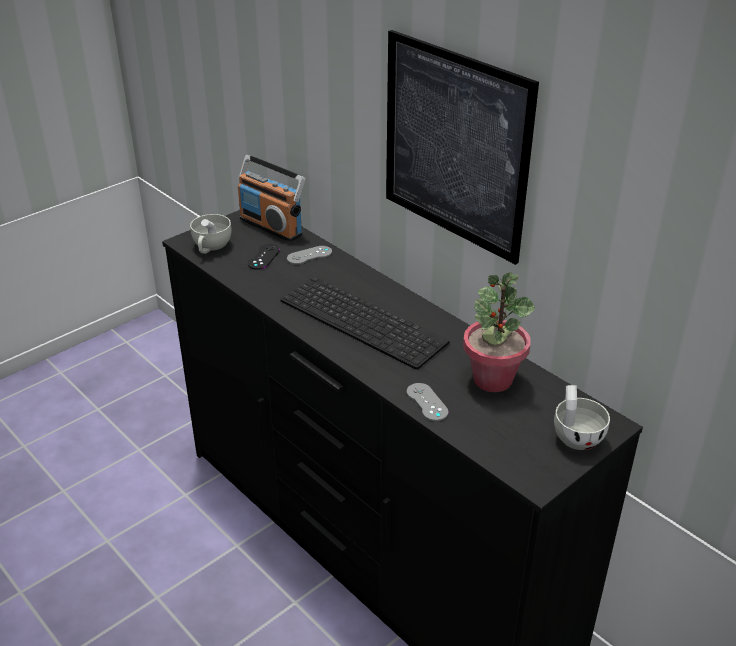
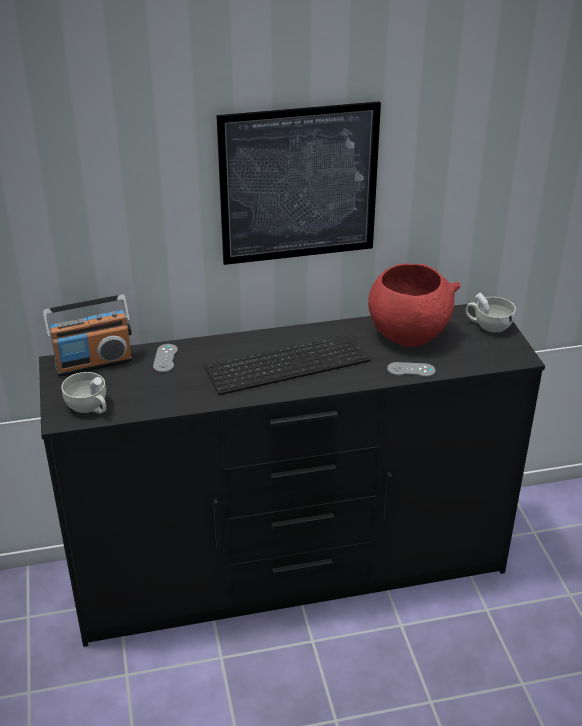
camera: 60 degrees left, 0 degrees up
(264, 257) = (140, 383): black game controller -> none
(492, 379) = (408, 334): potted plant -> red bowl

